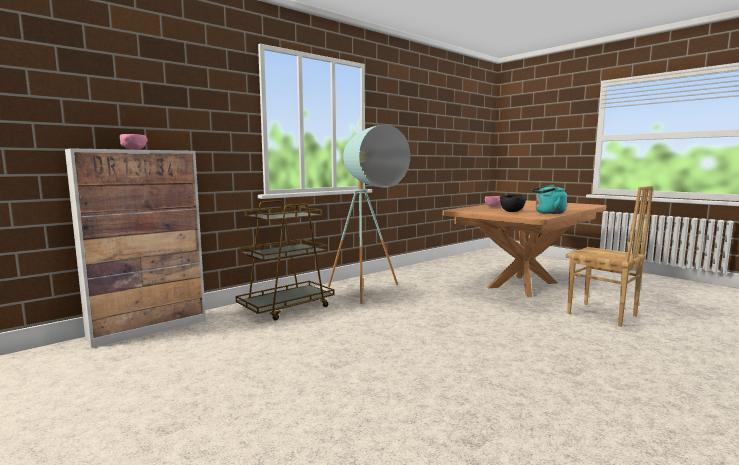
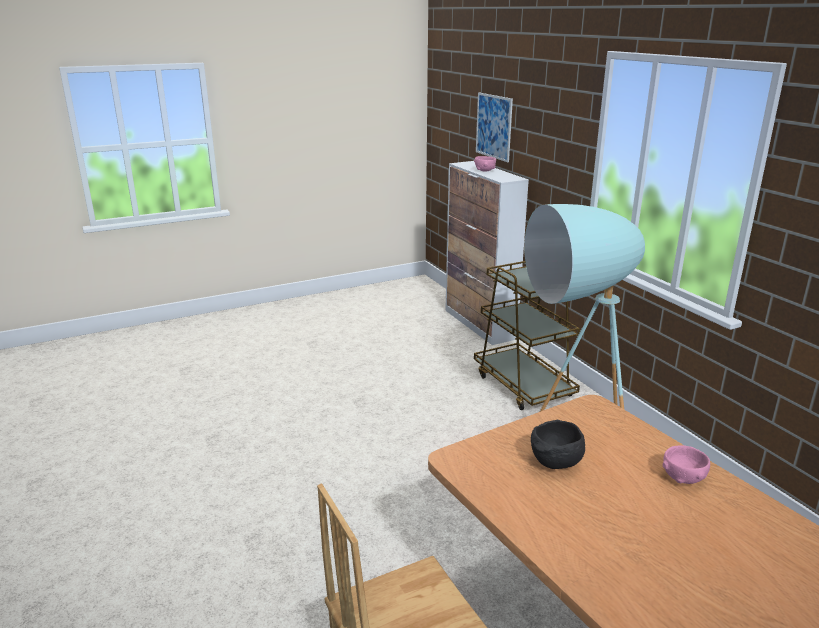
camera: 105 degrees right, 15 degrees up
(102, 104) = (493, 126): none -> picture
(548, 213) = (525, 505): turquoise kettle -> none

